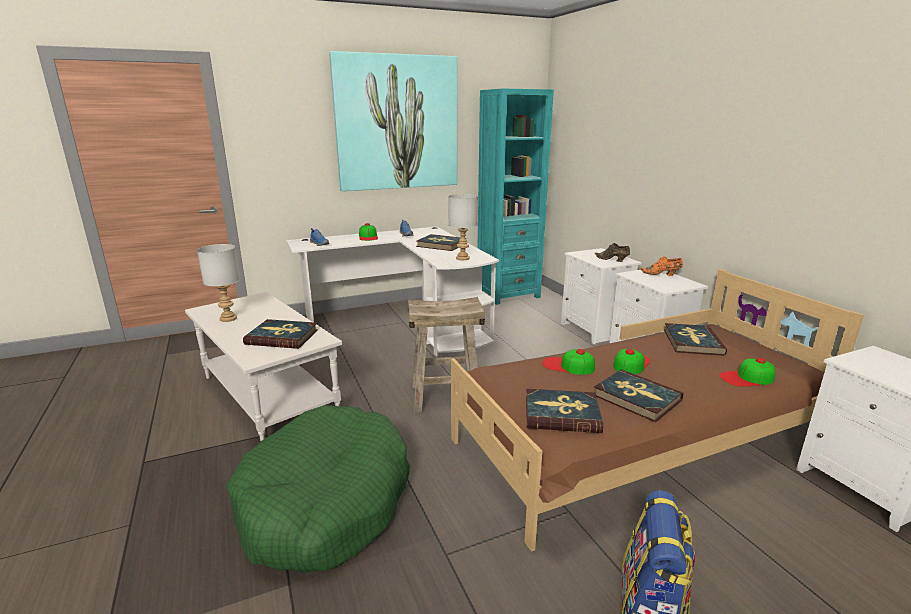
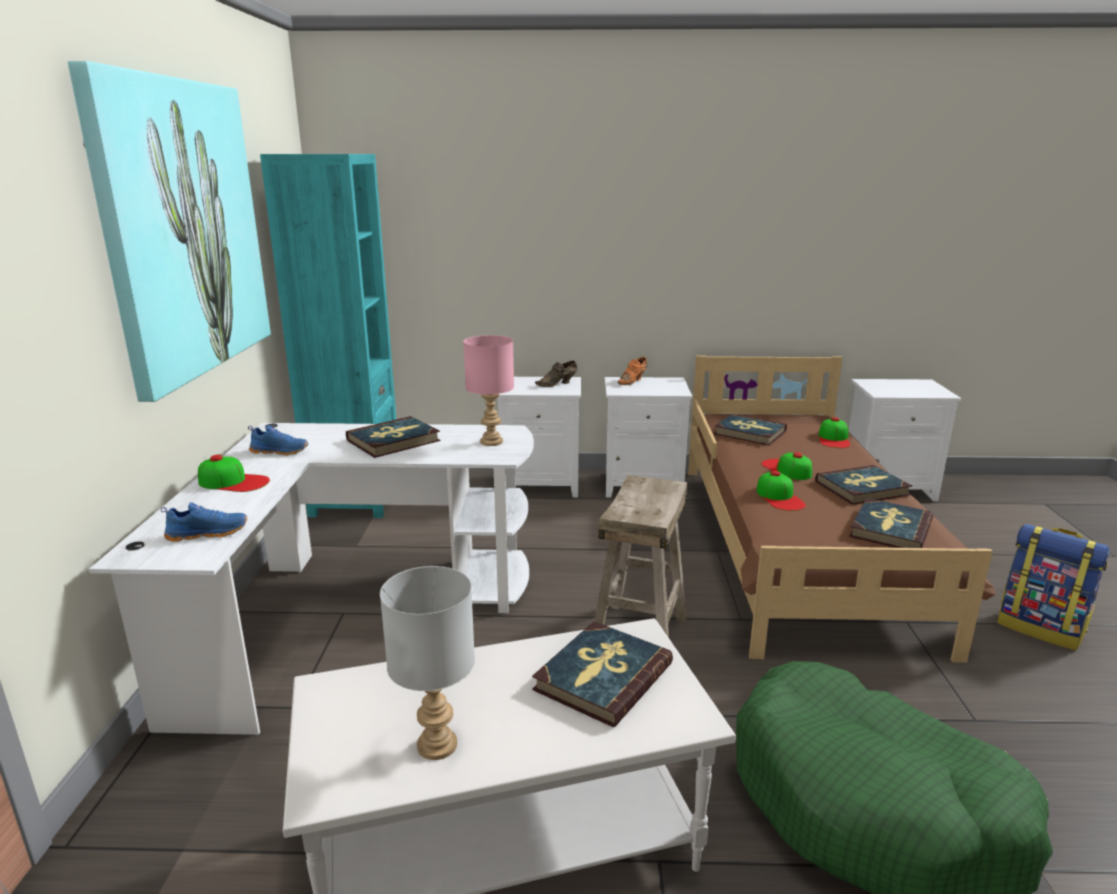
camera: 65 degrees left, 0 degrees up
(463, 258) = (492, 441): grey table lamp -> pink table lamp
(567, 366) = (780, 497): cap -> cap turned 60 degrees counterclockwise

